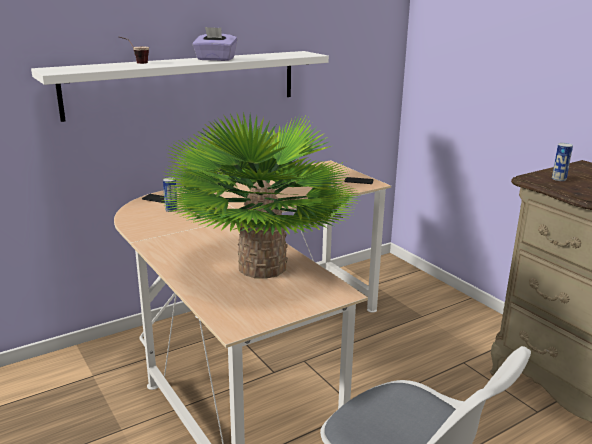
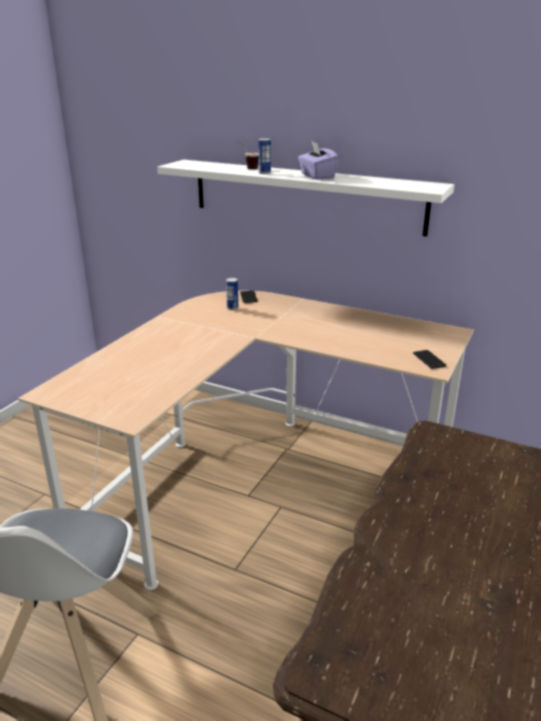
camera: 60 degrees right, 5 degrees up
(263, 267) = (155, 374): potted plant -> none
(558, 179) = (457, 455): can -> can (264, 173)

